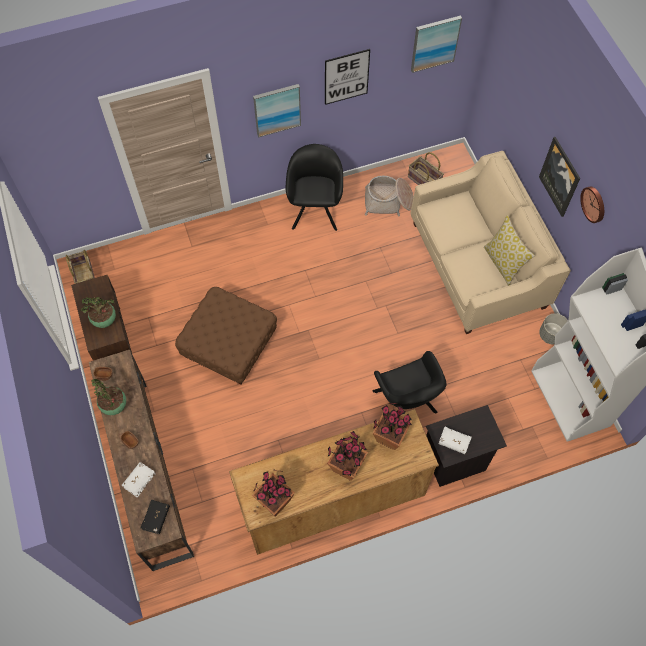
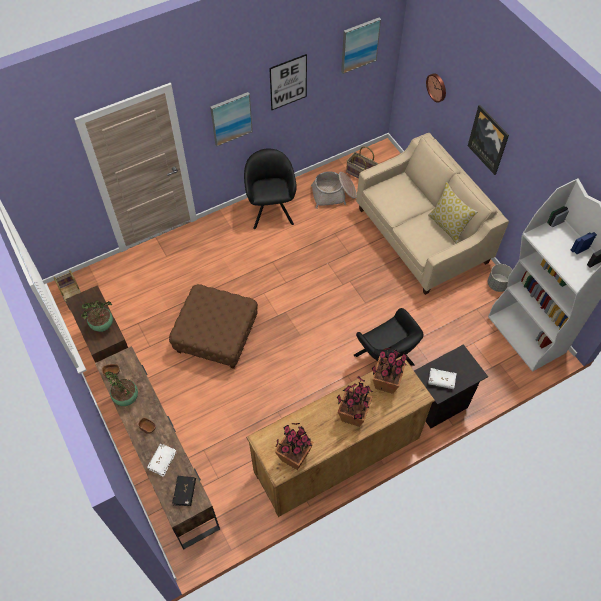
camera: 10 degrees left, 5 degrees down
(594, 204) = (525, 154): wall clock -> wall clock (437, 87)

